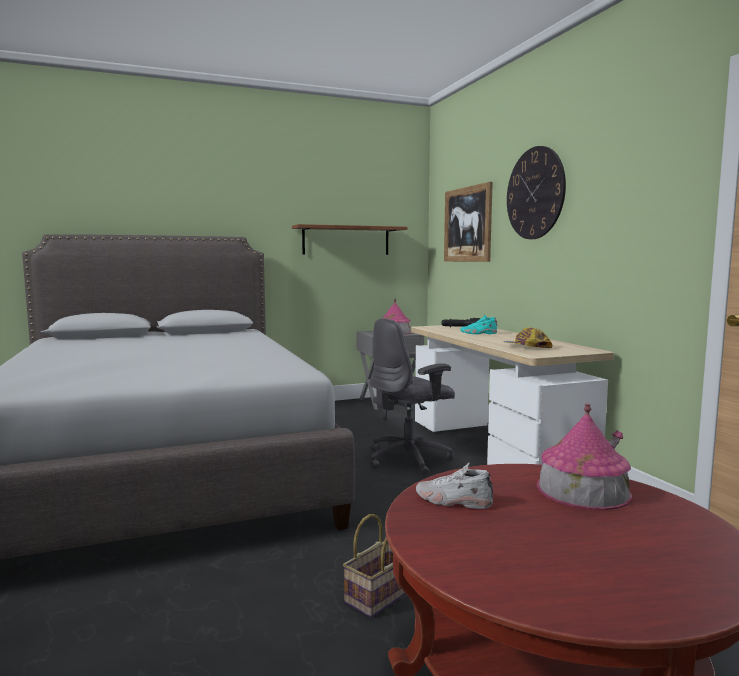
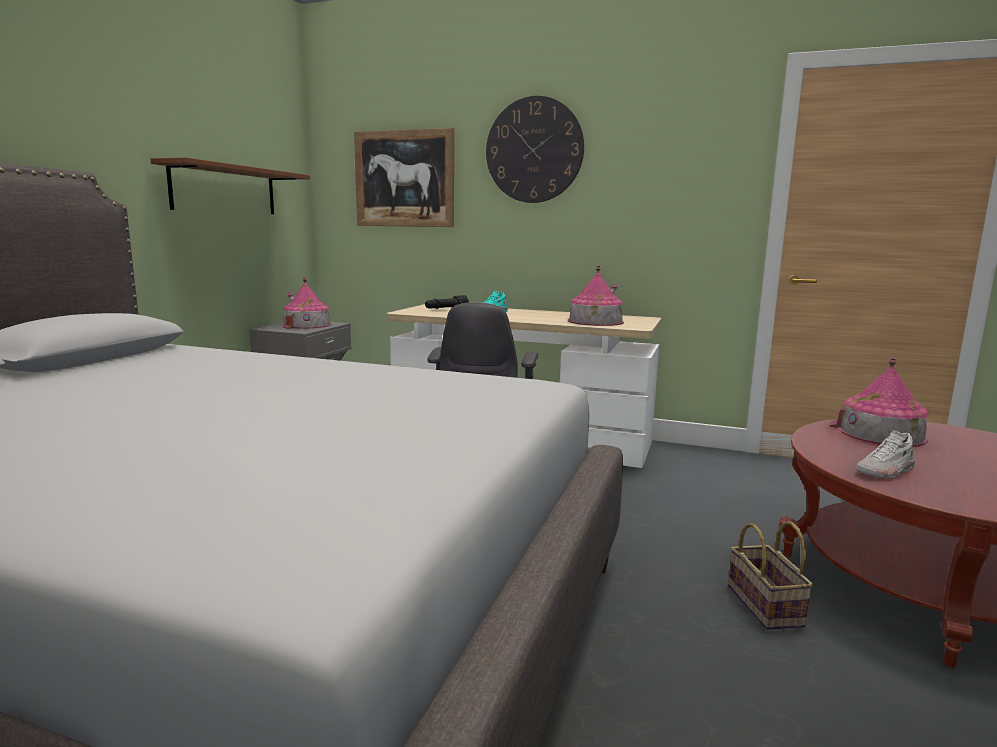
camera: 50 degrees left, 5 degrees up
(526, 347) = (595, 321): cap -> toy house

